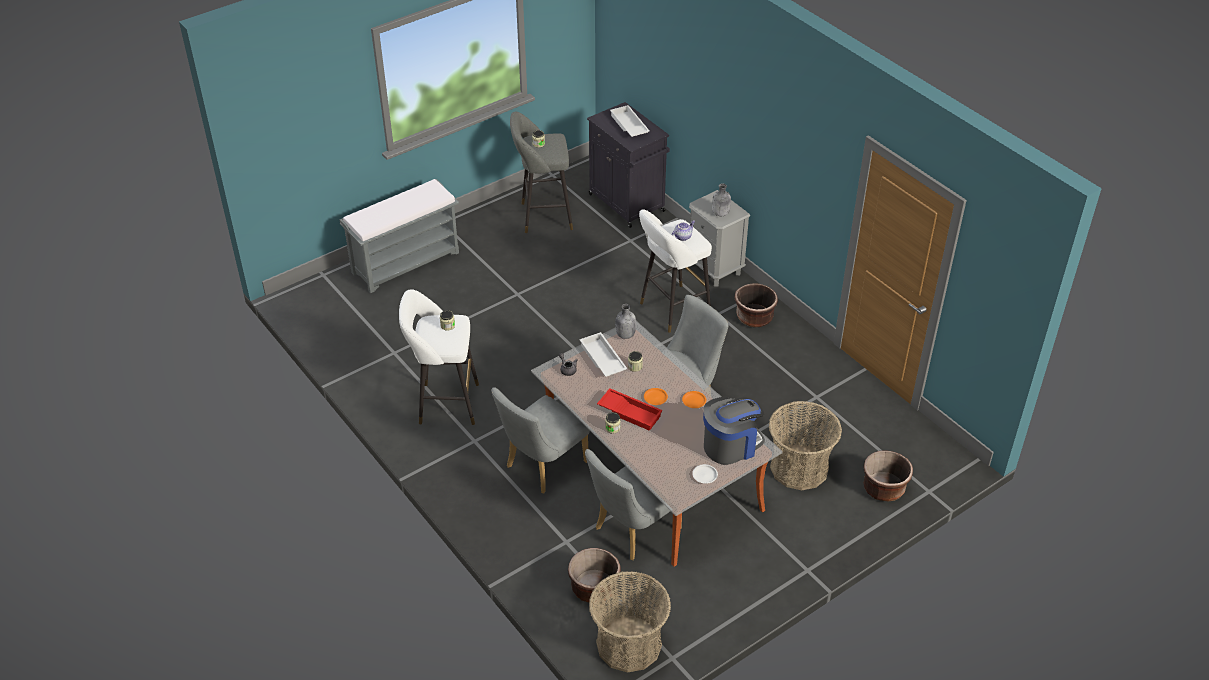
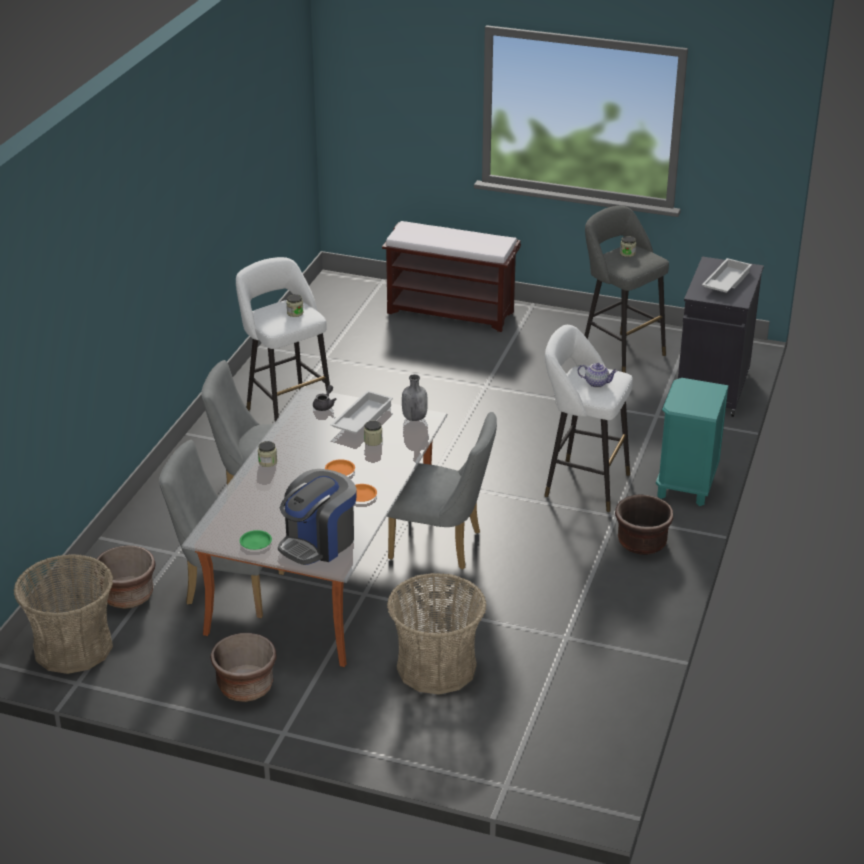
camera: 55 degrees right, 10 degrees down
(406, 262) = (452, 312): grey bench -> brown bench
(630, 412) = (302, 463): red tray -> none
(704, 475) = (256, 542): white plate -> green plate
(714, 268) = (686, 485): grey nightstand -> turquoise nightstand
(720, 213) = (688, 401): grey bottle -> none
(731, 445) = (319, 542): coffee machine -> coffee machine turned 105 degrees clockwise
(883, 489) = (471, 746): brown planter -> brown planter (245, 687)

